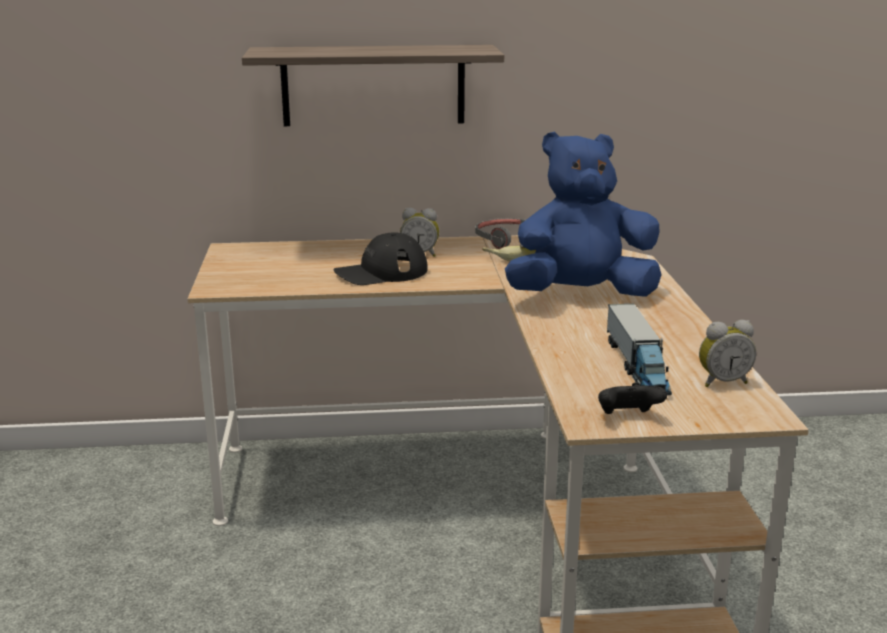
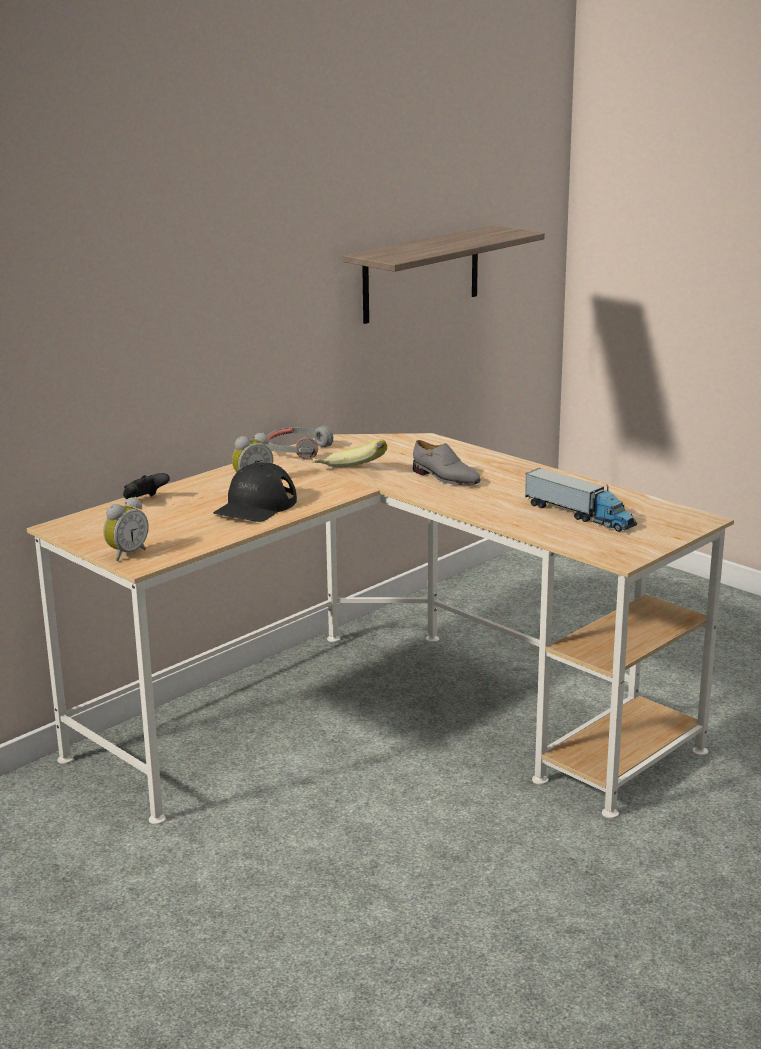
camera: 40 degrees left, 0 degrees up
(373, 85) = (163, 318): shelf -> shelf (421, 274)
(580, 295) = (445, 478): blue plush toy -> grey shoe
(627, 417) = (634, 547): black game controller -> black game controller (144, 501)
(722, 382) = (643, 507): alarm clock -> alarm clock (126, 554)

